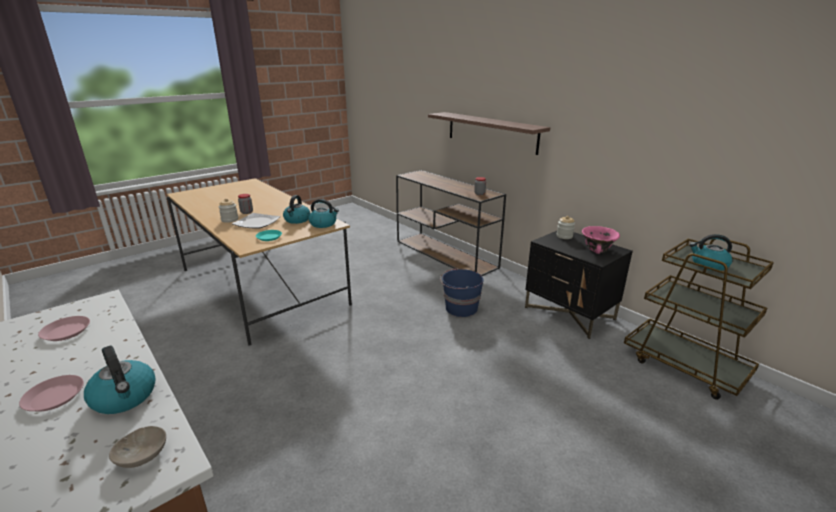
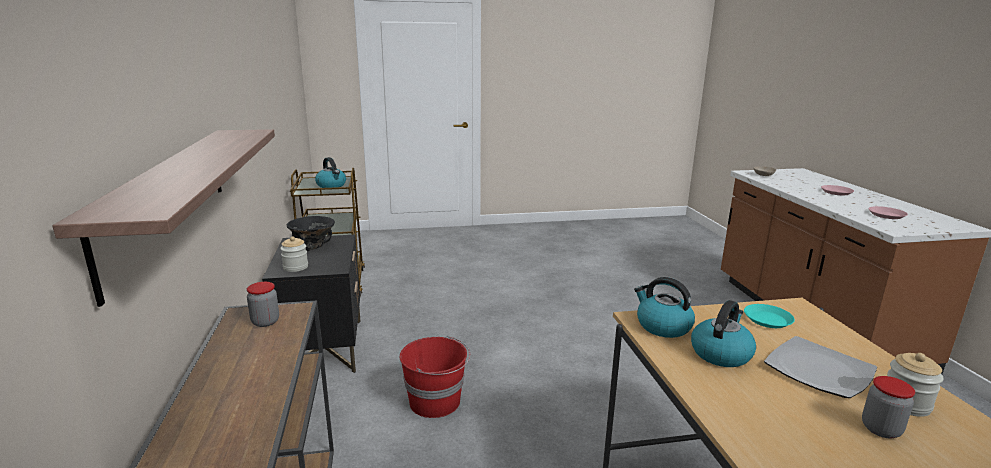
camera: 150 degrees left, 5 degrees down
(125, 397) = (792, 187): kettle -> none
(460, 308) = (436, 401): blue bucket -> red bucket
(597, 250) = (313, 246): pink bowl -> black bowl

